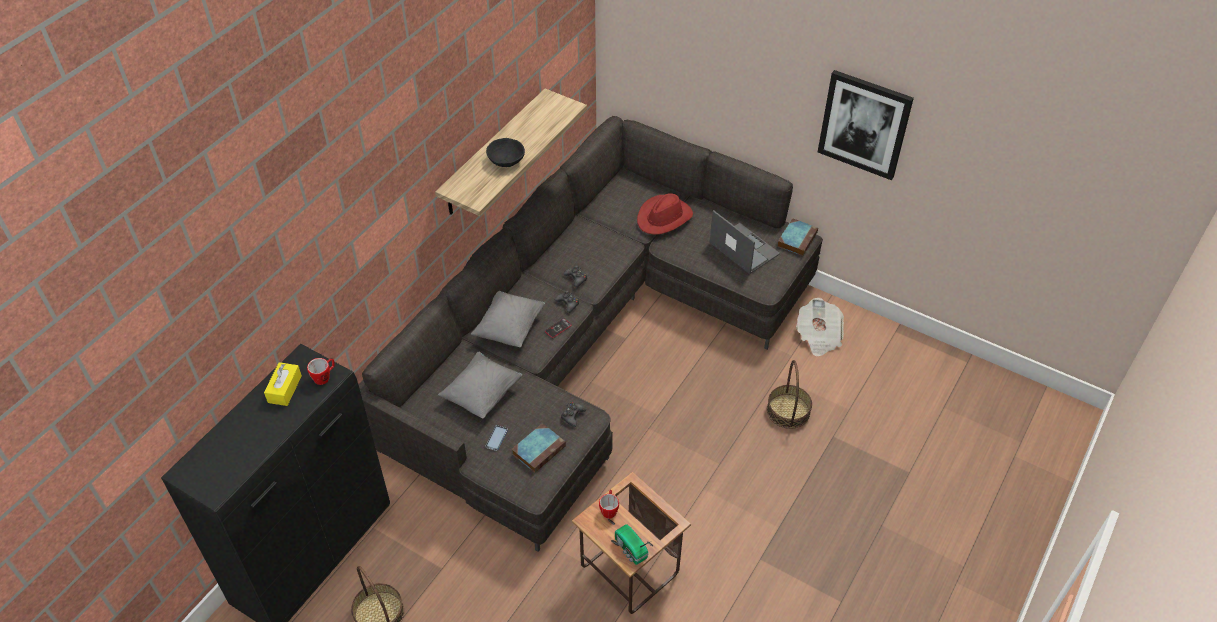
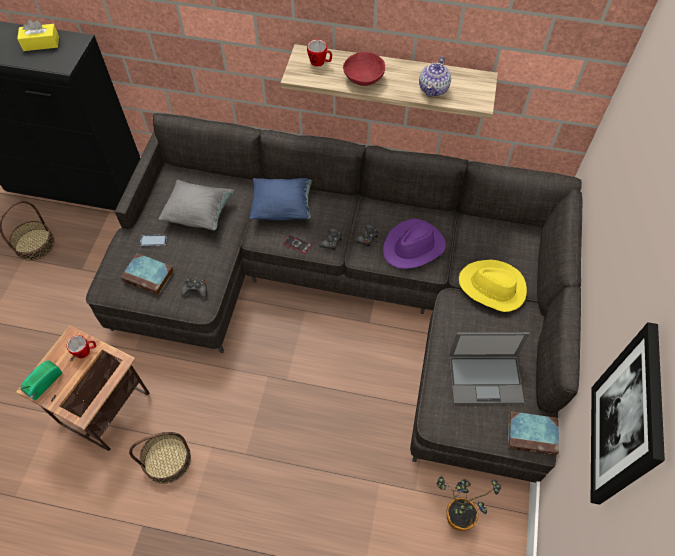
camera: 70 degrees right, 10 degrees up
(324, 377) = (59, 61): mug -> mug (320, 63)
(505, 160) = (364, 78): black bowl -> red bowl
(509, 328) = (282, 208): grey pillow -> blue pillow
(542, 126) = (434, 89): none -> teapot
(601, 251) = (413, 247): none -> purple hat
(664, 217) = (492, 287): red hat -> yellow hat
(743, 248) = (486, 378): laptop -> laptop turned 60 degrees clockwise
(788, 411) = (336, 506): basket -> basket (167, 460)
(818, 336) = (456, 514): newspaper -> potted plant

